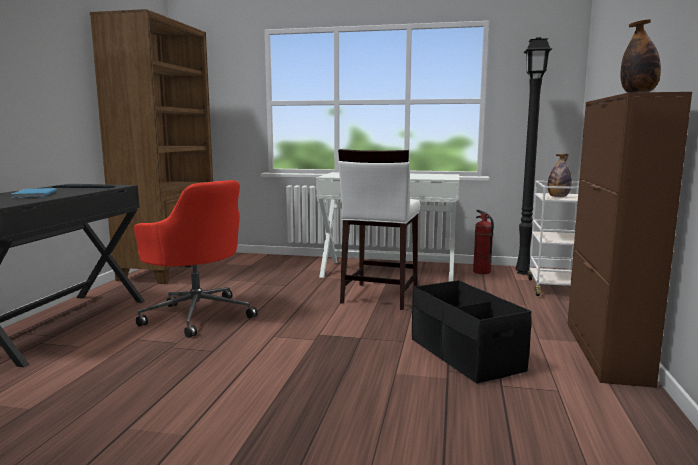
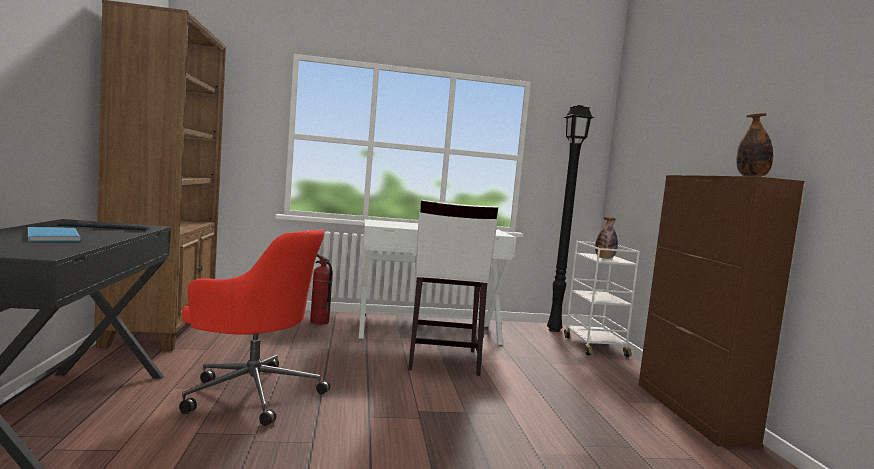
camera: 20 degrees left, 5 degrees down
(465, 355) = (582, 425): black storage box -> none
(481, 272) = (516, 329): fire extinguisher -> fire extinguisher (319, 322)

